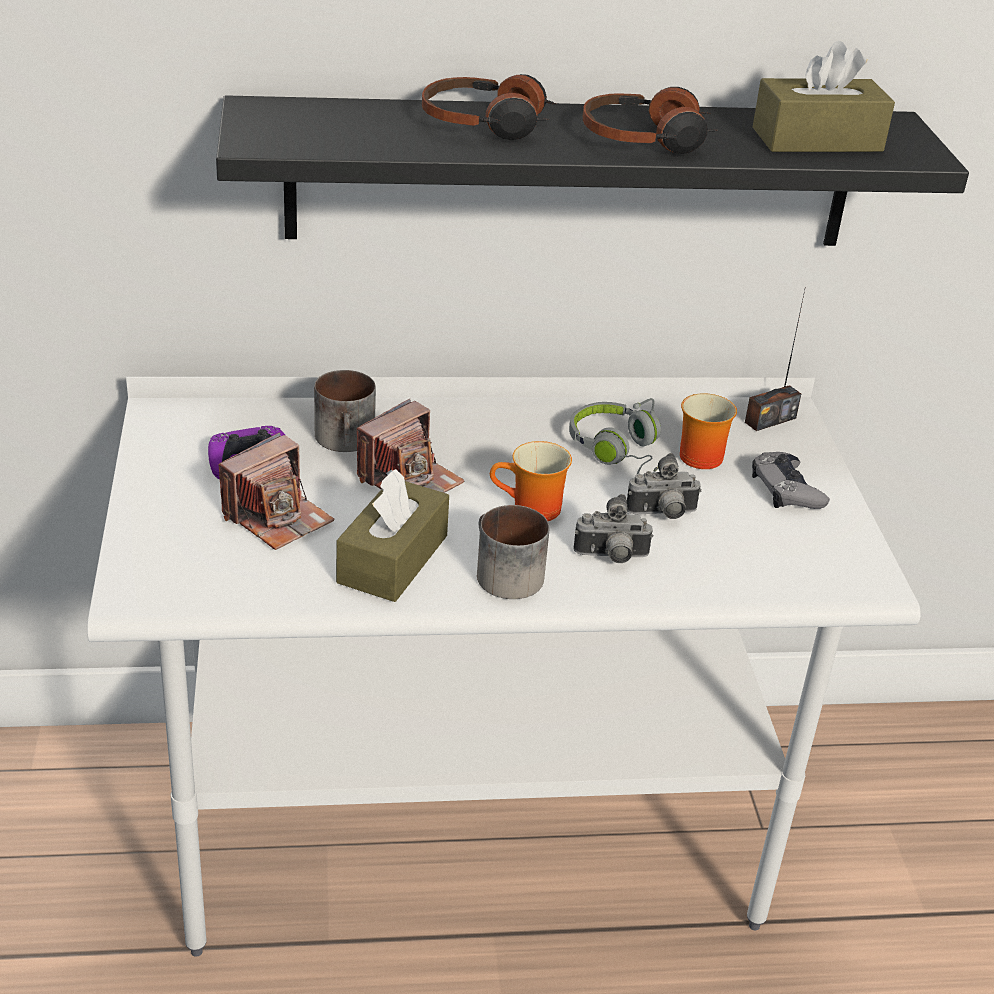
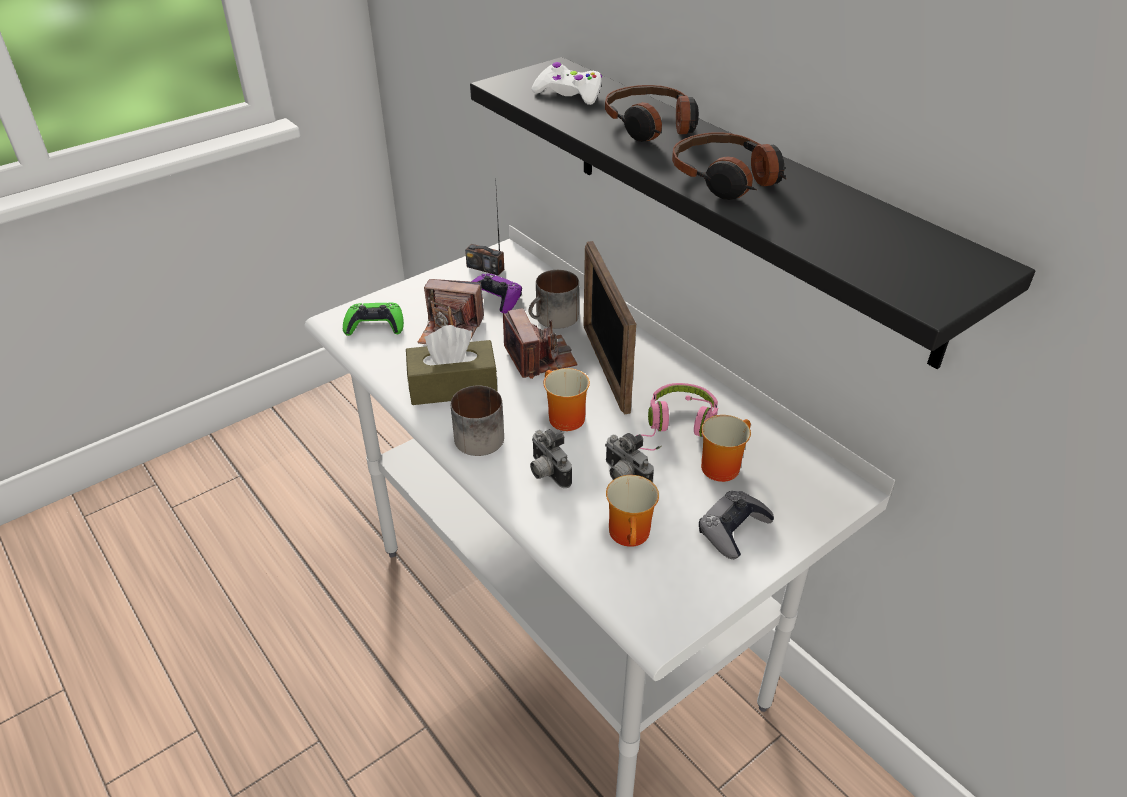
camera: 60 degrees right, 5 degrees up
(186, 570) = (375, 325): none -> green game controller
(341, 126) = (569, 93): none -> white game controller
(409, 480) = (540, 358): camera -> camera turned 120 degrees counterclockwise
(476, 448) = (605, 367): none -> picture frame
(619, 452) = (676, 428): grey headphones -> pink headphones
(748, 546) = (632, 535): none -> mug
(770, 420) = (820, 485): radio -> radio (485, 268)
(817, 140) = (862, 241): brown tissue box -> none

